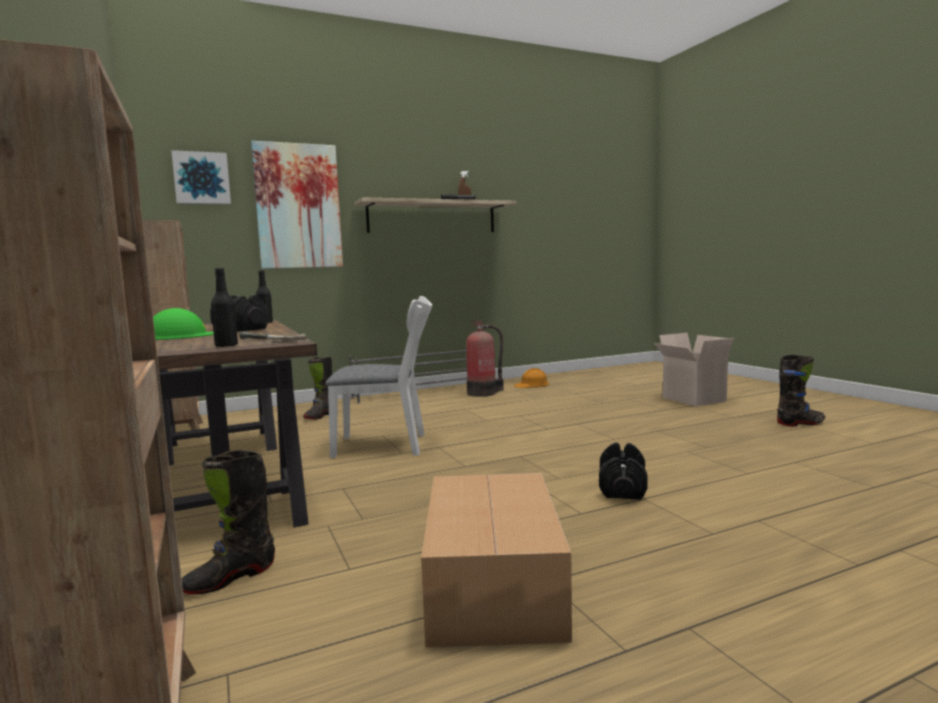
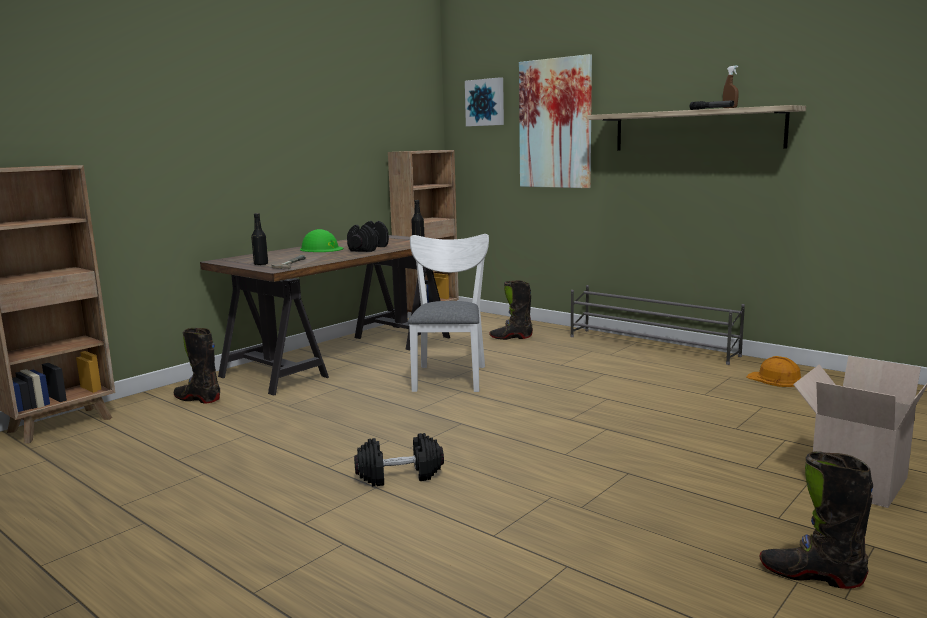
camera: 65 degrees right, 5 degrees up
(388, 445) = (450, 376): white chair -> white chair turned 150 degrees counterclockwise
(484, 393) = (688, 367): fire extinguisher -> none
(492, 586) = (195, 459): cardboard box -> none
(800, 423) = (811, 575): black boot -> black boot turned 150 degrees clockwise

